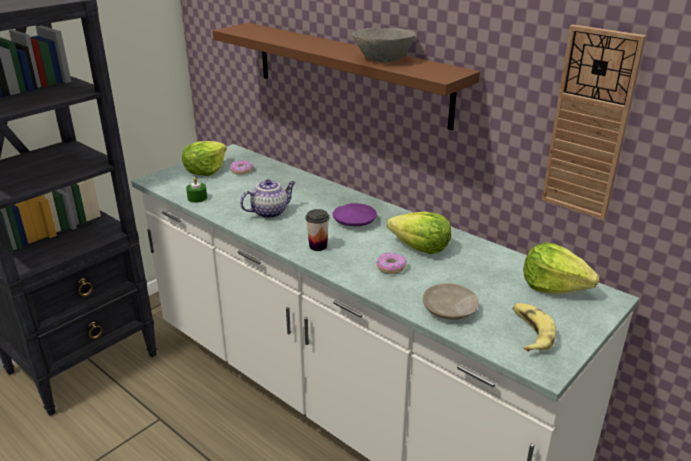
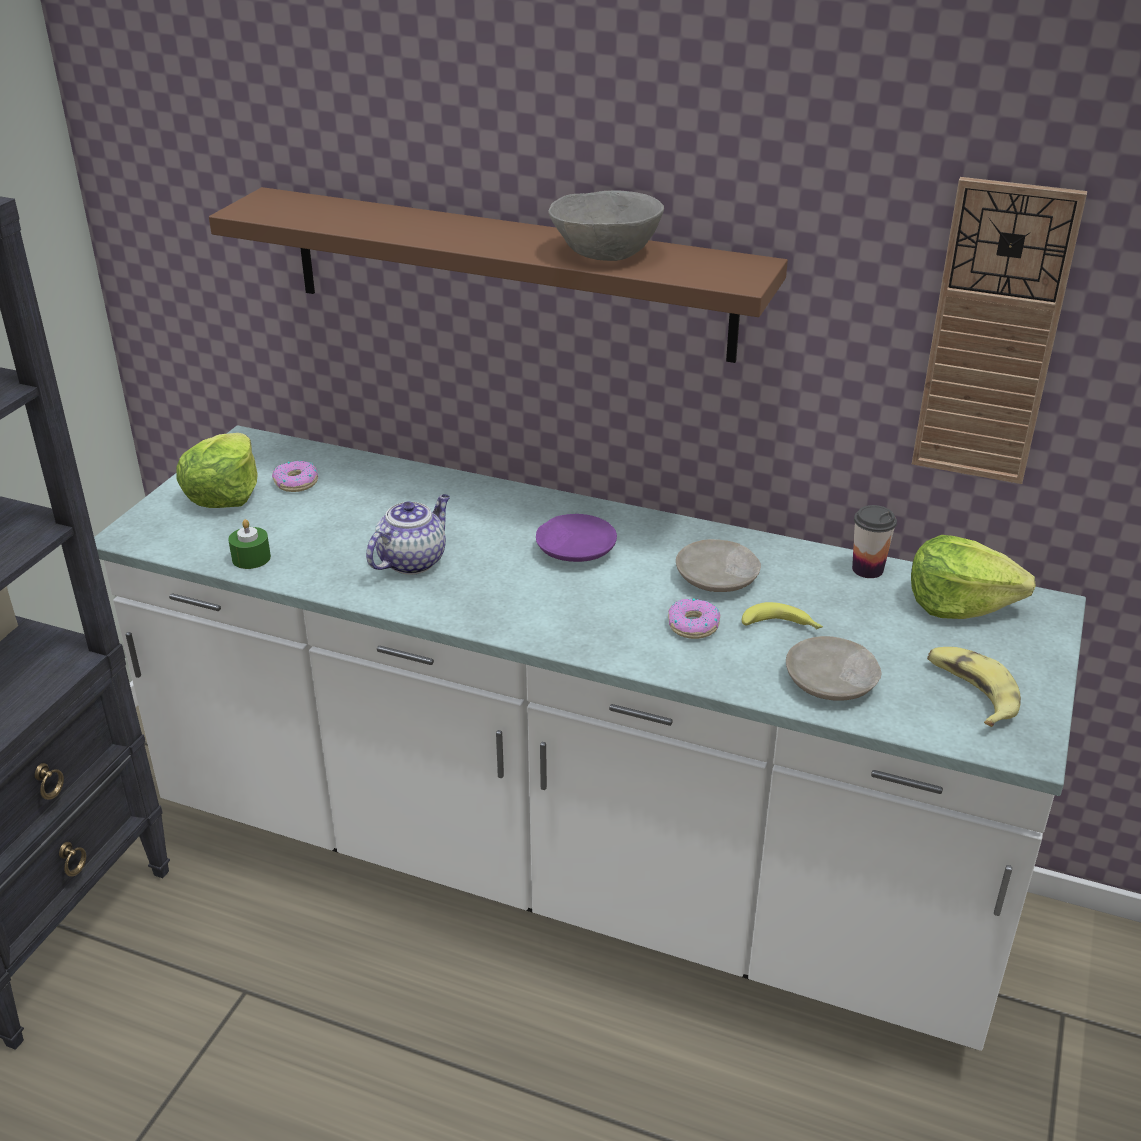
camera: 20 degrees left, 5 degrees up
(318, 246) = (545, 612): cup -> cup (867, 569)
(420, 247) = (717, 578): lettuce -> beige plate
(440, 277) = (782, 626): none -> banana

